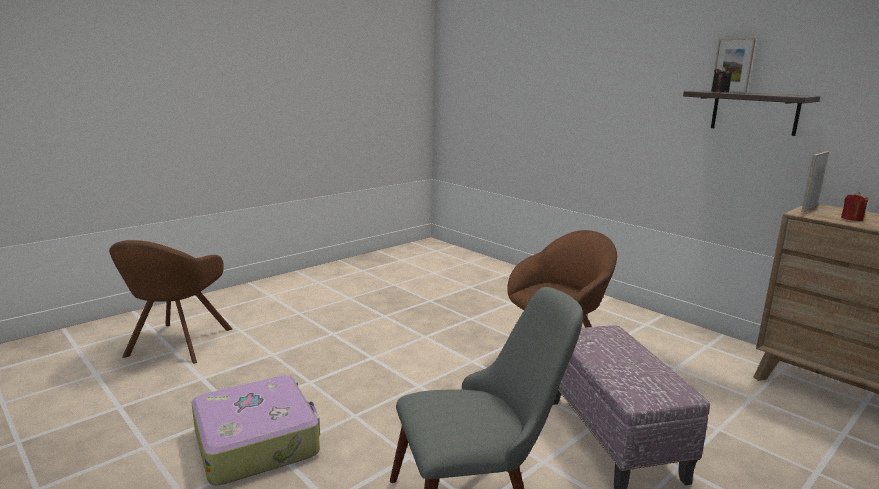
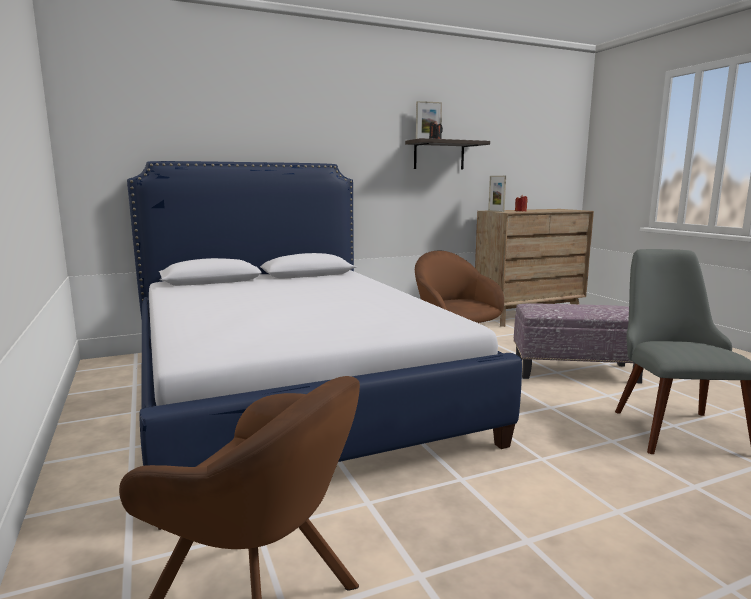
camera: 70 degrees left, 5 degrees down
(257, 441) = (599, 524): suitcase -> none
(426, 302) = (290, 390): none -> bed

